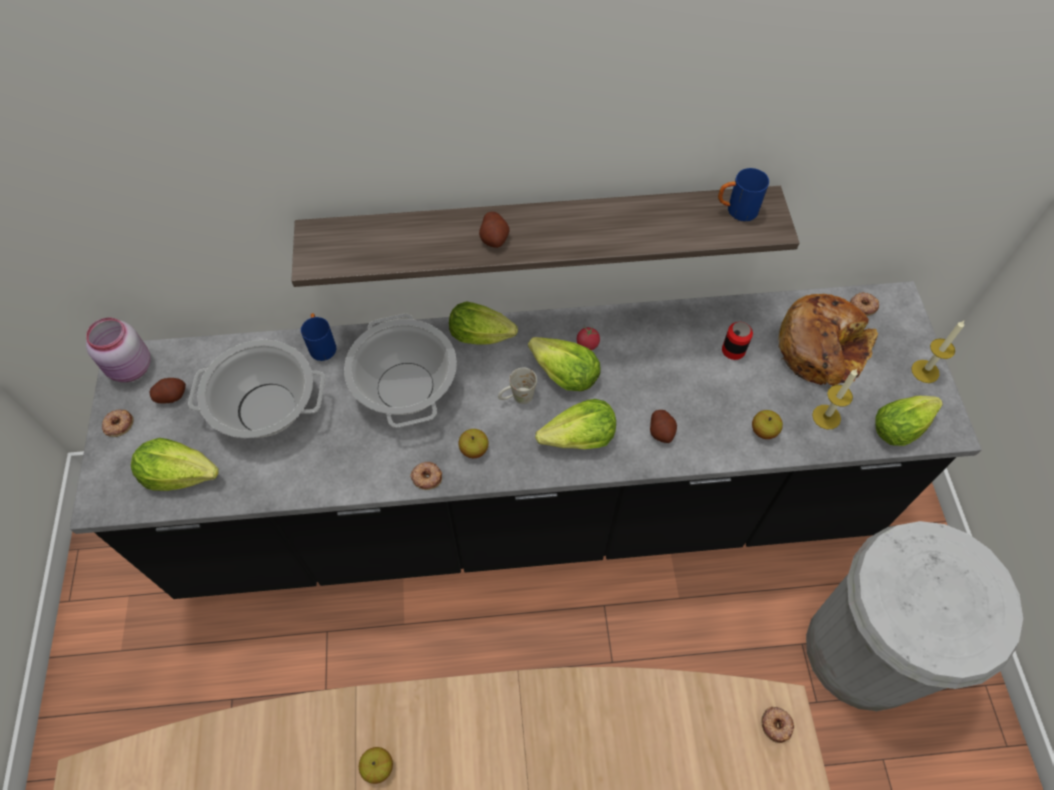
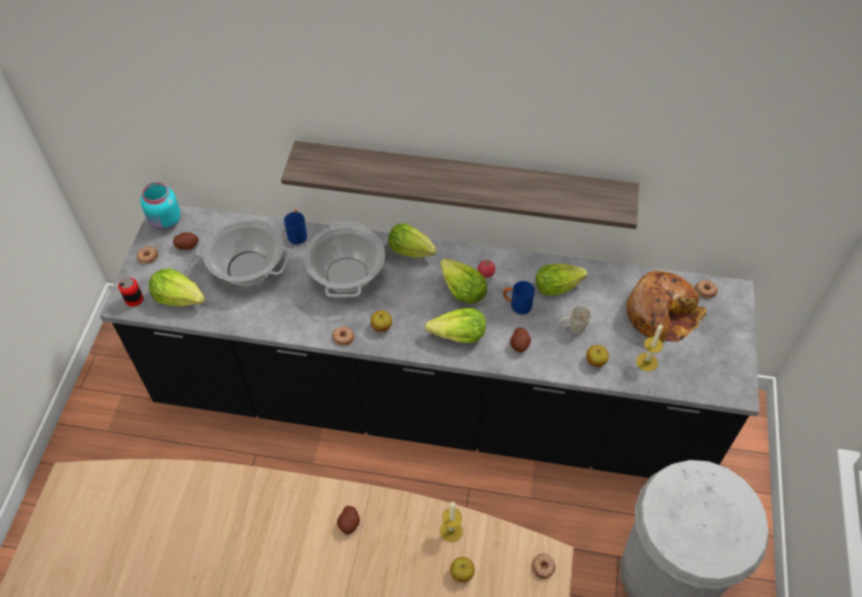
camera: 15 degrees right, 5 degrees down
(131, 368) = (165, 222): pink jar -> turquoise jar
(378, 767) = (257, 521): apple -> apple (462, 573)
(494, 238) = (423, 178): potato -> potato (349, 523)
(517, 398) = (423, 299): white mug -> white mug (572, 328)
(733, 350) = (593, 300): can -> can (134, 299)
(736, 210) = (599, 193): blue mug -> blue mug (516, 305)
(902, 426) = (703, 381): lettuce -> lettuce (560, 286)
(925, 371) = (736, 347): candle -> candle (451, 531)

